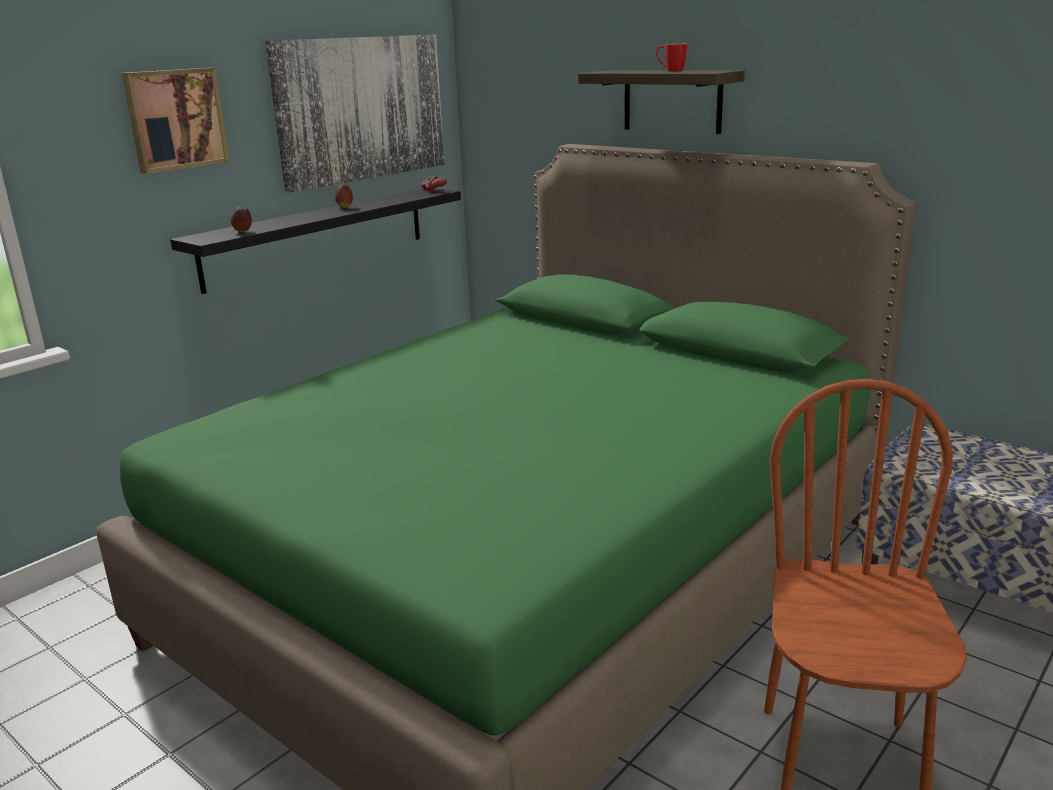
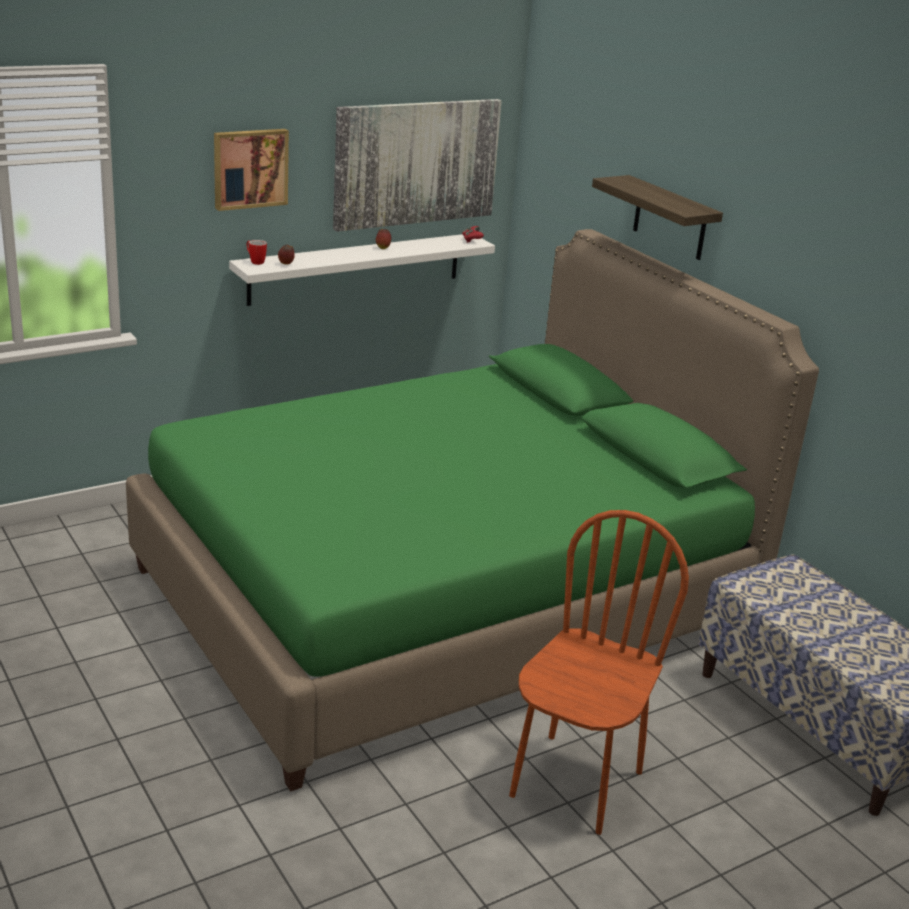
camera: 15 degrees right, 5 degrees up
(318, 237) = (356, 268): black shelf -> white shelf
(670, 71) = (663, 198): mug -> mug (255, 261)

